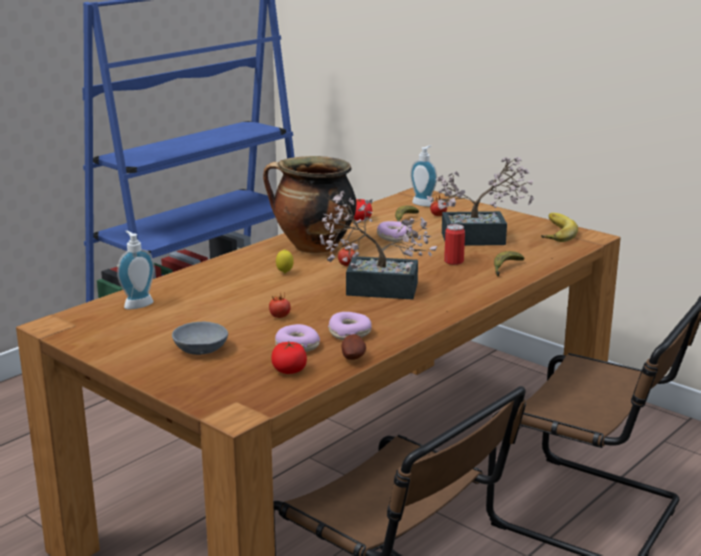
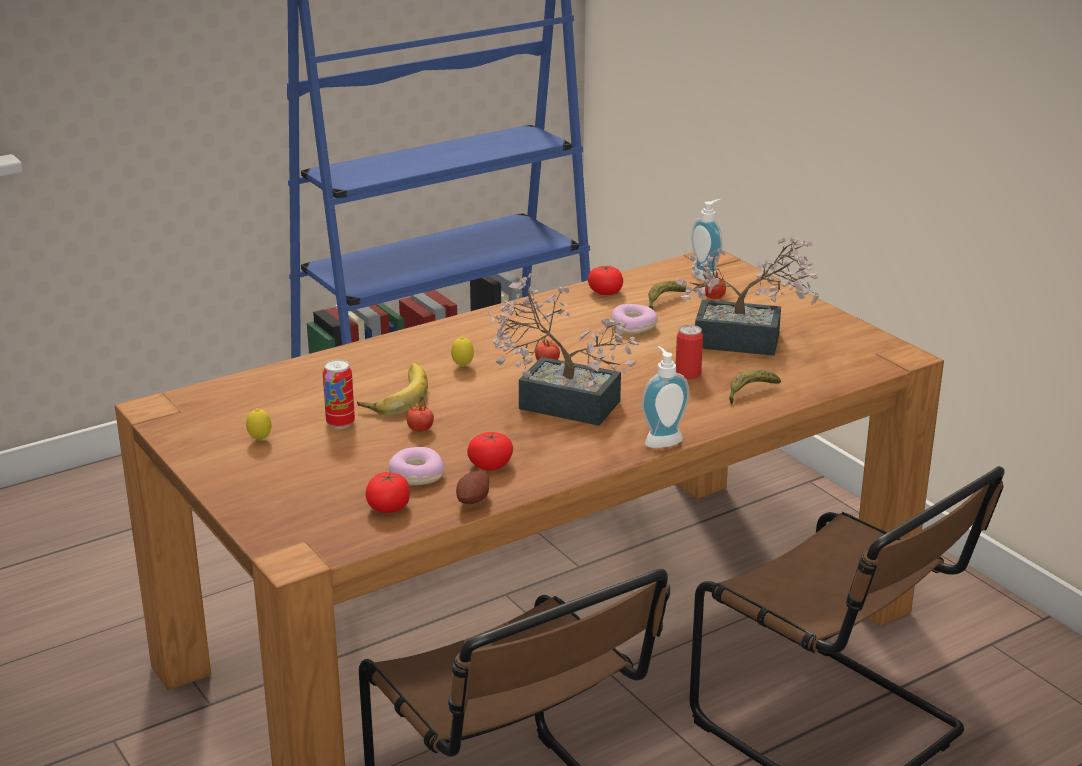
camera: 15 degrees right, 5 degrees up
(137, 304) = (264, 390): soap dispenser -> soap dispenser (661, 440)
(155, 337) = (260, 440): none -> lemon
(202, 348) = (305, 463): grey bowl -> none
(213, 319) = (340, 423): none -> can
(312, 247) = (519, 331): cooking pot -> none
(349, 333) = (490, 465): donut -> tomato
(553, 232) = (853, 342): banana -> banana (395, 395)

